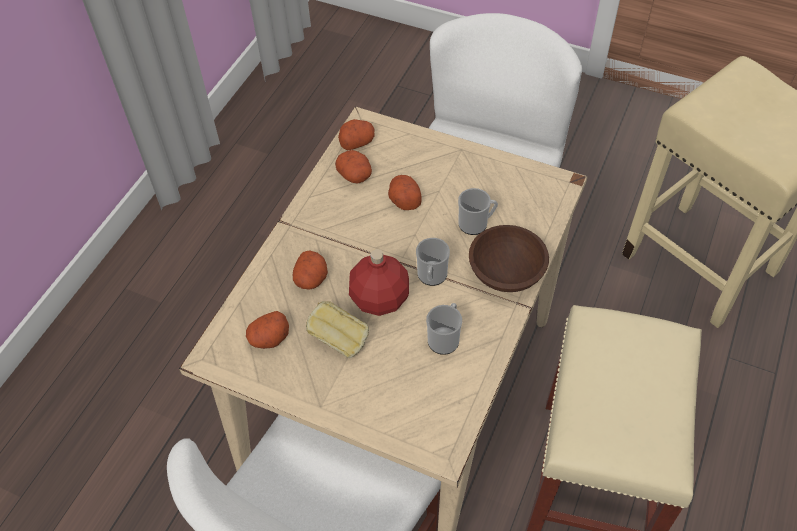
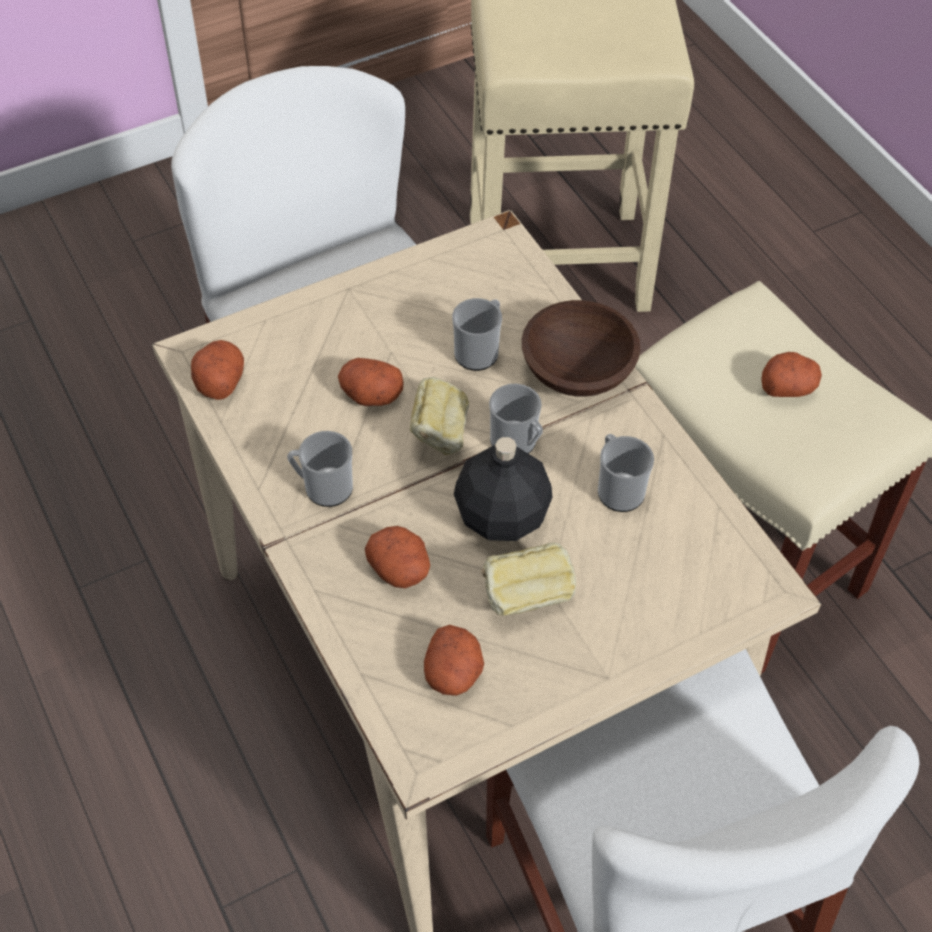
camera: 55 degrees left, 0 degrees up
(331, 219) = (323, 487): none -> mug
(355, 175) = (275, 417): potato -> potato (788, 387)
(380, 299) = (503, 516): red bottle -> black bottle
(406, 242) = (440, 435): none -> bread

